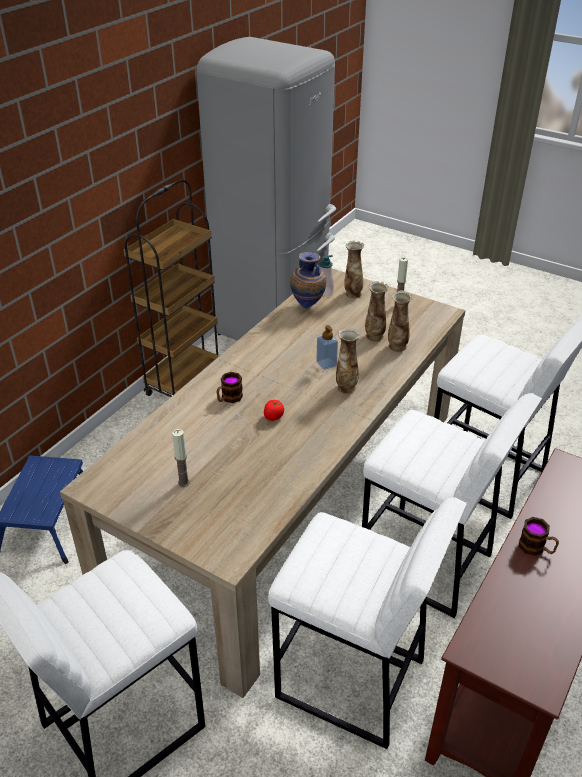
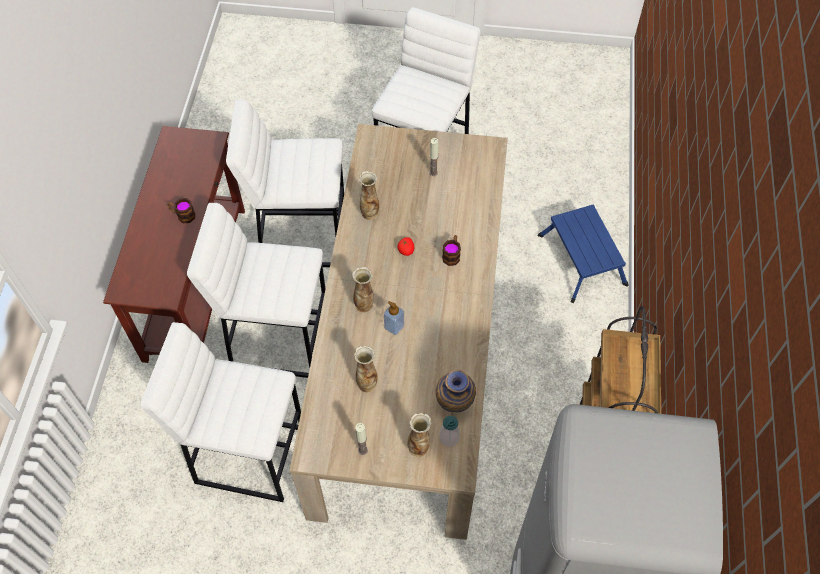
camera: 155 degrees right, 20 degrees up
(397, 347) = (340, 377): vase -> vase (370, 212)

